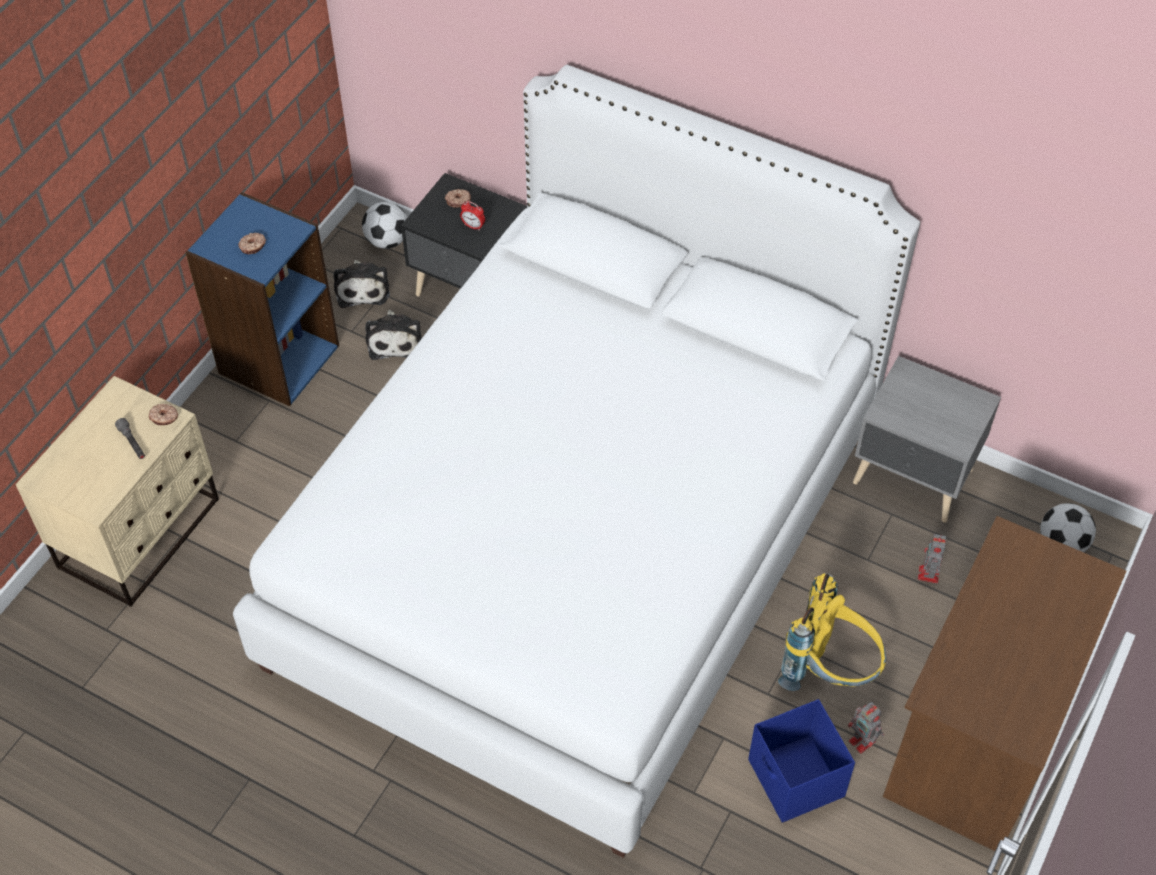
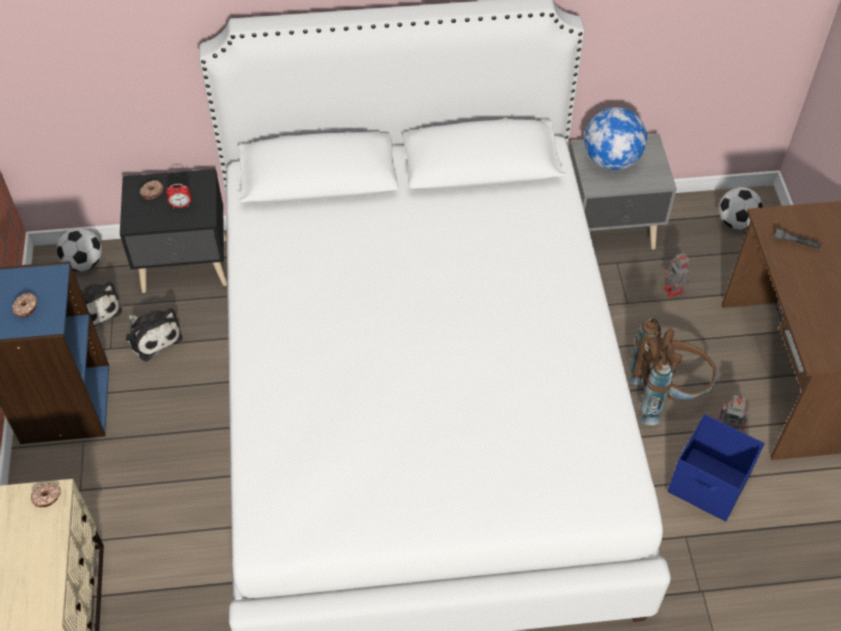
camera: 35 degrees left, 0 degrees up
(132, 443) = (35, 536): grey flashlight -> grey flashlight (796, 243)
(829, 670) = (666, 394): yellow backpack -> brown backpack
(923, 397) = (611, 160): none -> globe

